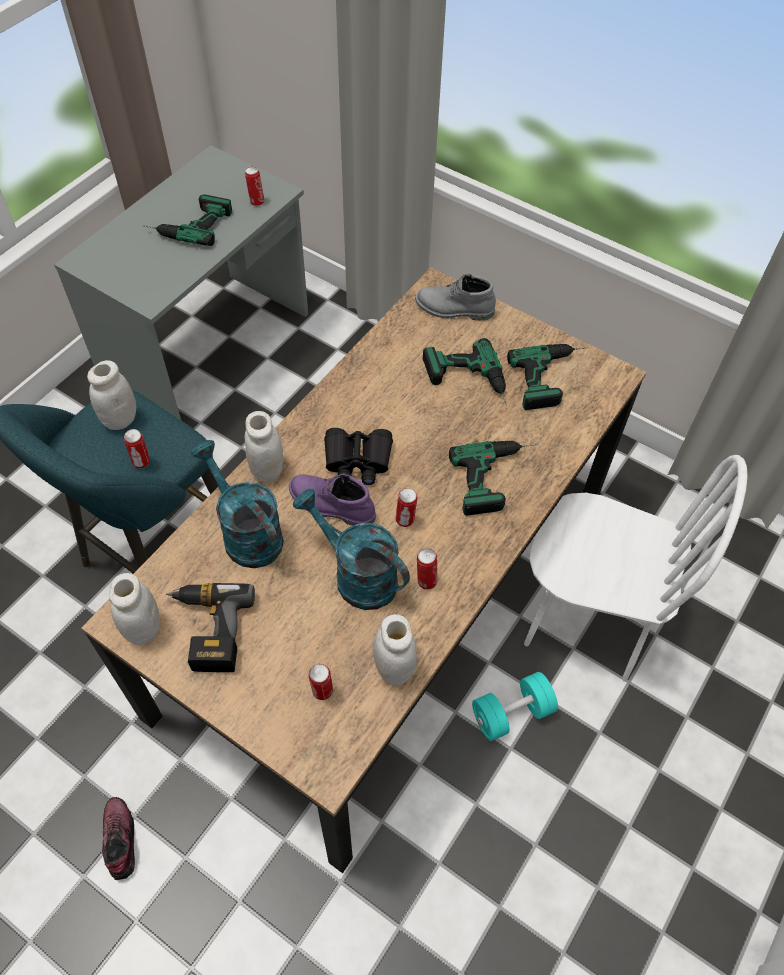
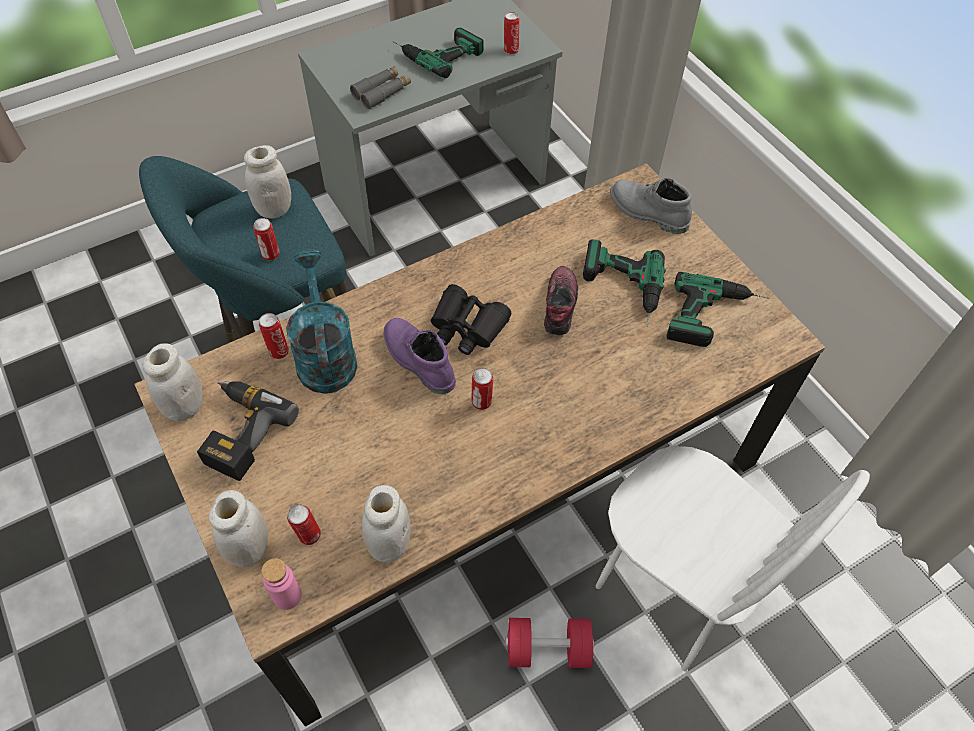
camera: 25 degrees right, 0 degrees up
(120, 839) = (132, 599): shoe -> shoe (559, 305)
(159, 277) = (382, 92): none -> grey binoculars
(267, 470) = (377, 303): white jar -> white jar (250, 549)
(332, 749) = (287, 596): none -> pink bottle
(356, 575) = (404, 437): turquoise watering can -> none
(426, 581) = (468, 471): can -> can (278, 351)
(498, 478) = (600, 397): power drill -> none
(512, 713) = (547, 649): turquoise dumbbell -> red dumbbell

